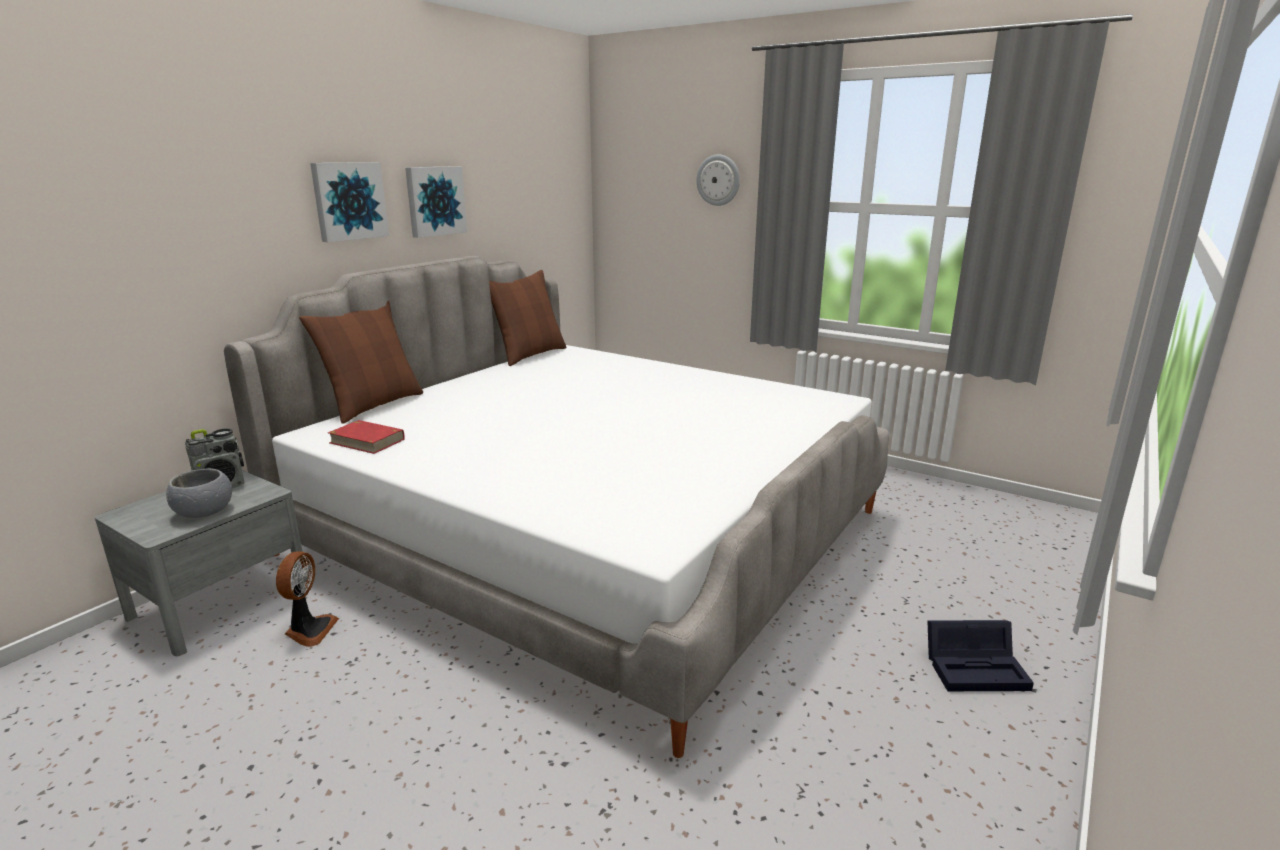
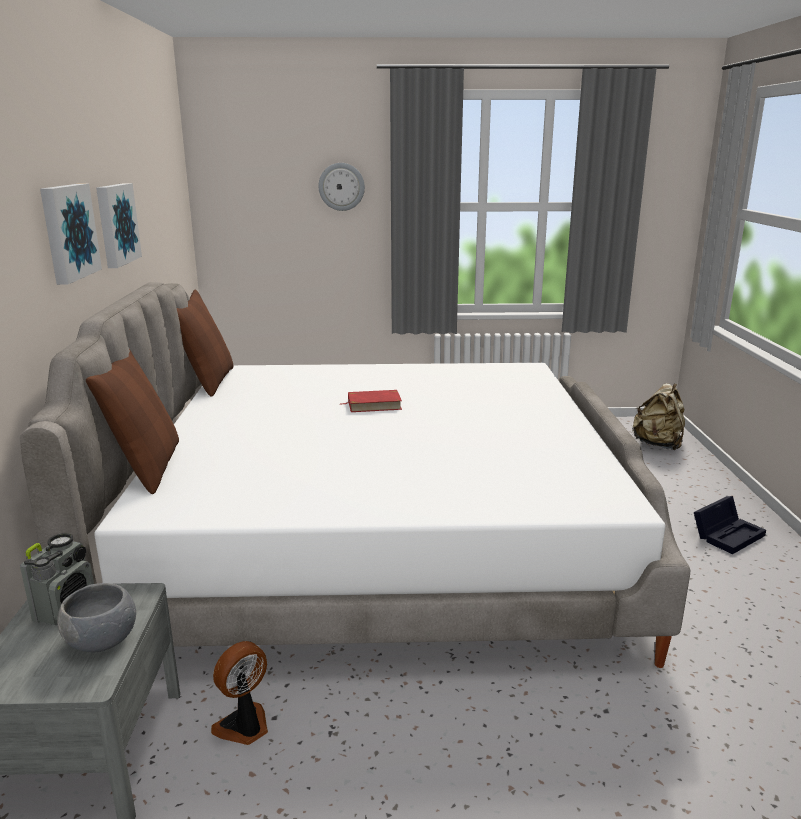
camera: 35 degrees left, 0 degrees up
(309, 630) = (244, 727): fan -> fan turned 105 degrees counterclockwise
(367, 441) = (220, 502): red book -> red book (374, 405)
(1036, 541) = (658, 444): none -> beige backpack

